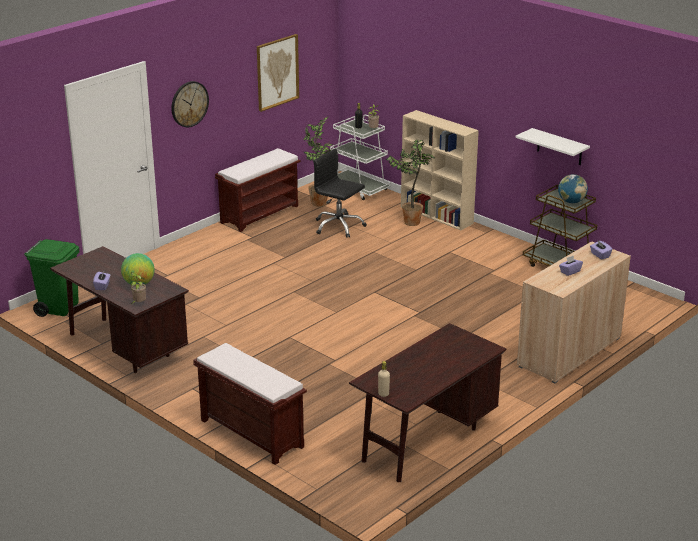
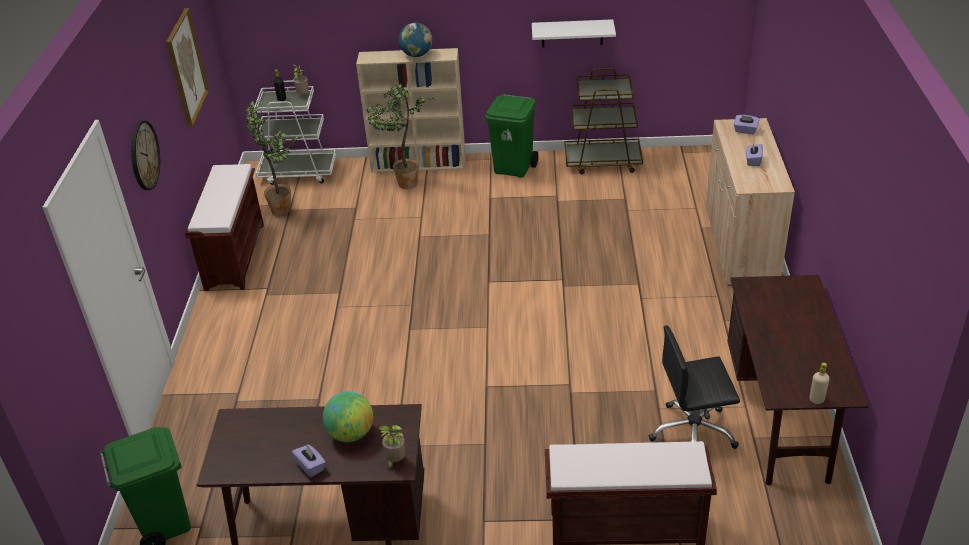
camera: 40 degrees left, 10 degrees up
(338, 226) = (342, 226): black office chair -> black office chair (693, 433)
(492, 244) = (514, 168): none -> green trash can
(571, 202) = (612, 88): globe -> globe (416, 55)

